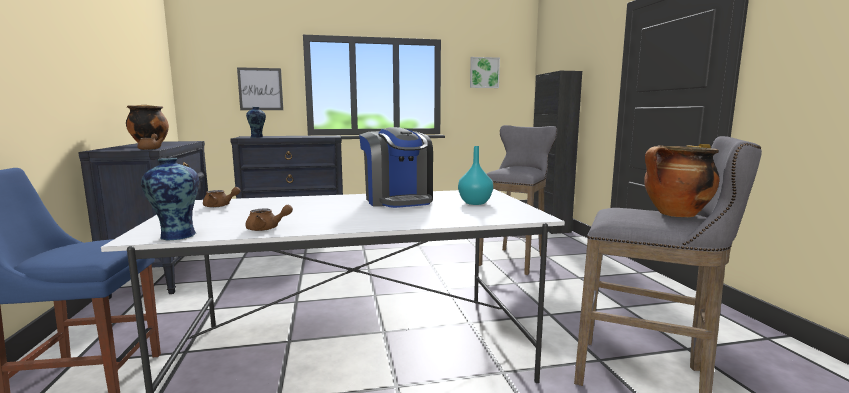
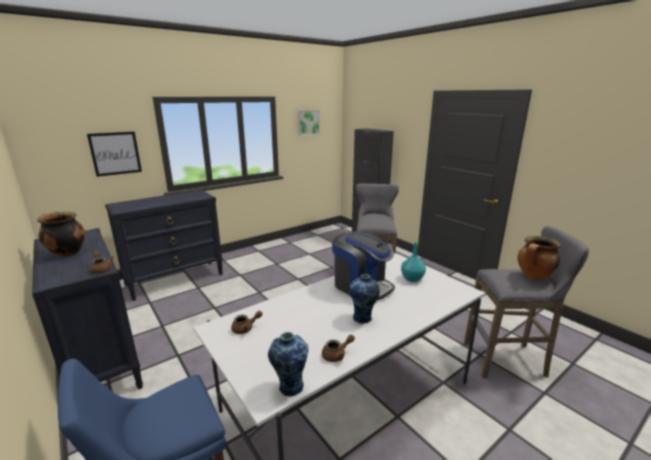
camera: 25 degrees left, 10 degrees up
(257, 137) = (134, 207): vase -> vase (363, 318)

